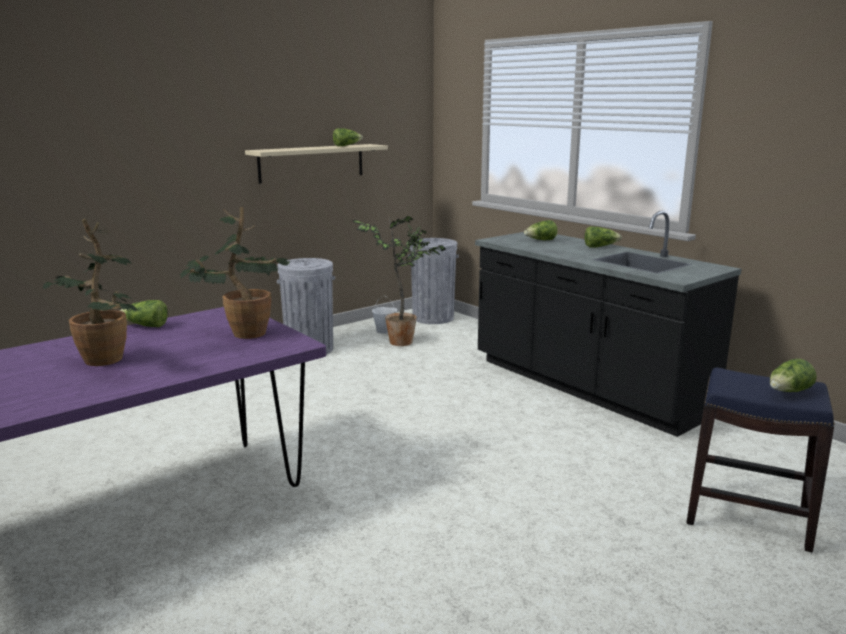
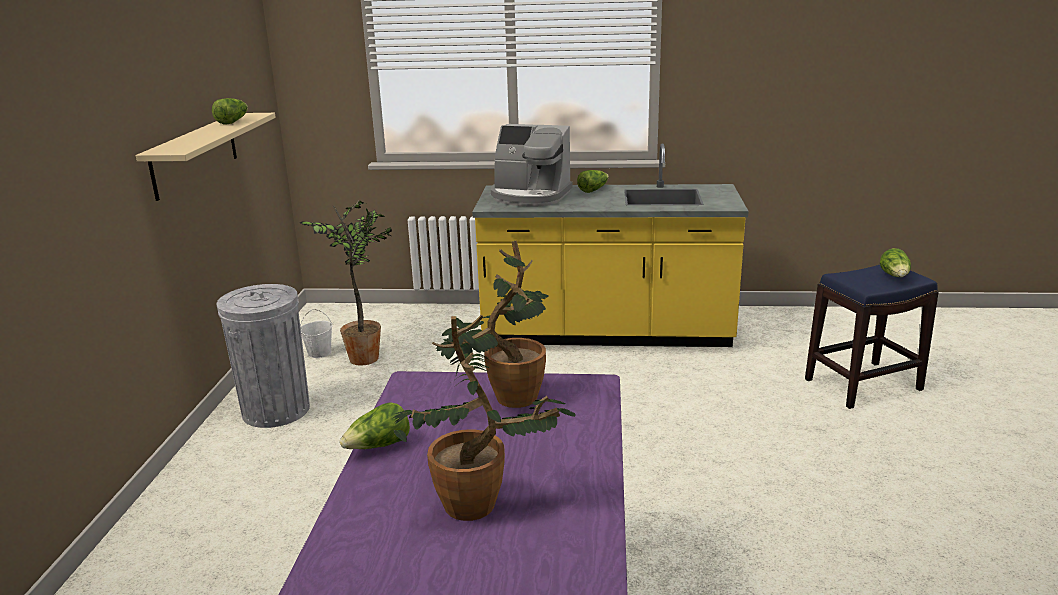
camera: 45 degrees left, 5 degrees up
(433, 317) = (341, 318): grey trash can -> none
(540, 240) = (530, 196): lettuce -> coffee machine
(586, 387) = (606, 334): black counter -> yellow counter

